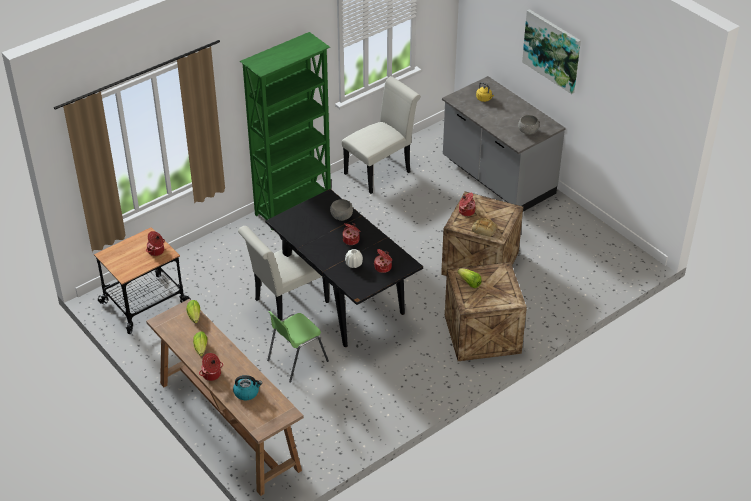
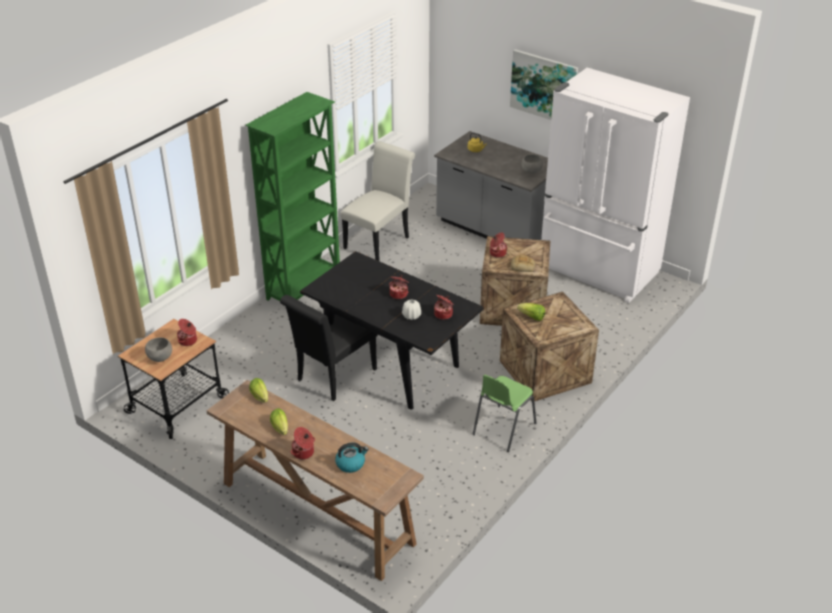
camera: 15 degrees left, 5 degrees down
(287, 303) = (333, 377): white chair -> black chair
(296, 360) = (365, 432): green chair -> green chair (503, 429)
(341, 217) = (379, 275): grey bowl -> grey bowl (160, 358)
(579, 240) = (597, 271): none -> white fridge

